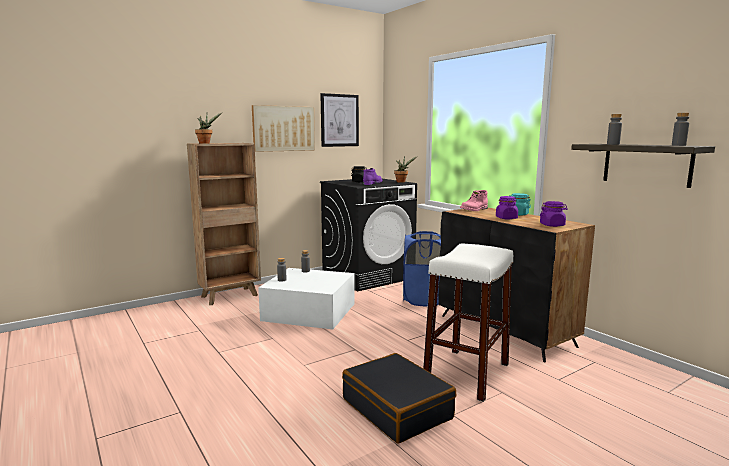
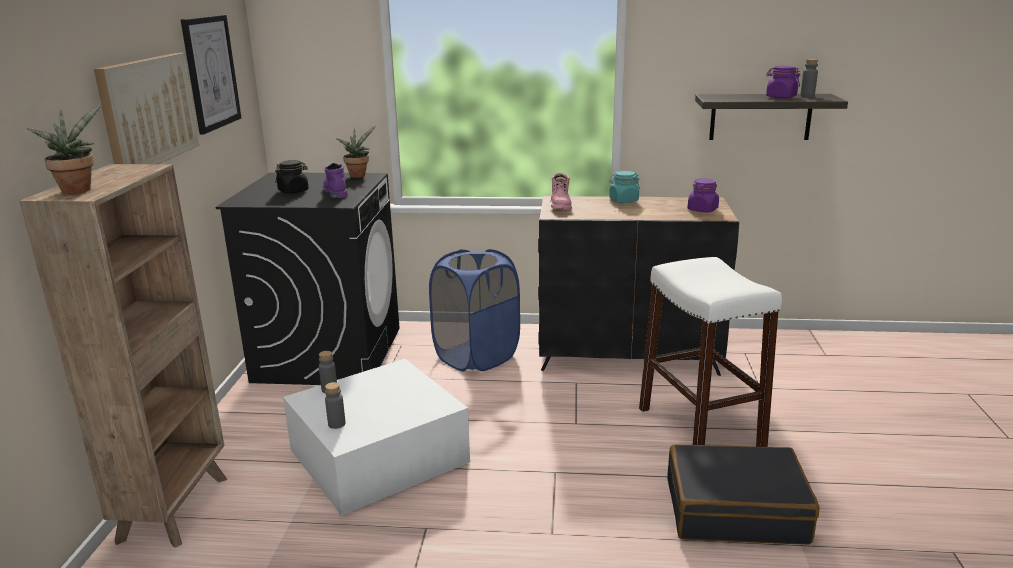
camera: 50 degrees left, 10 degrees up
(506, 218) = (636, 211): purple jar -> purple jar (781, 97)
(613, 144) = (749, 99): grey bottle -> none

